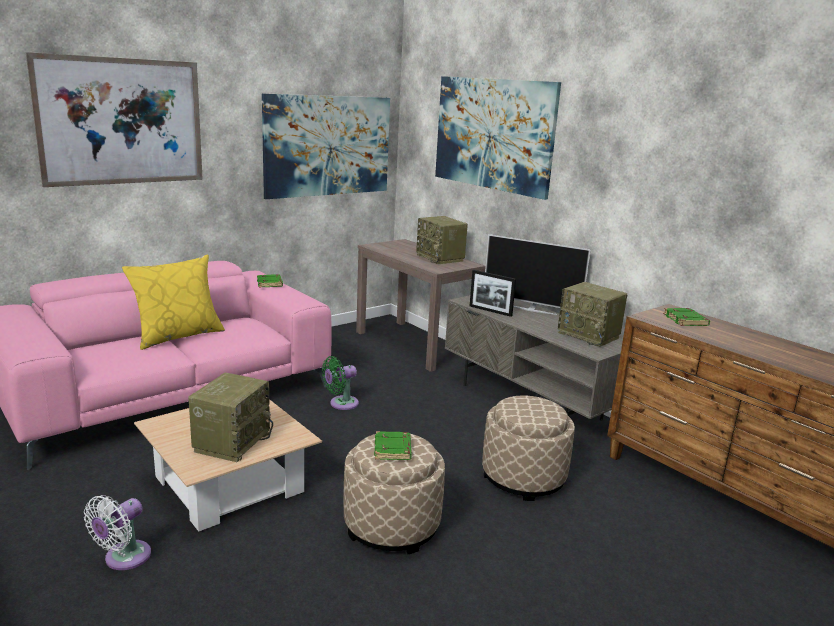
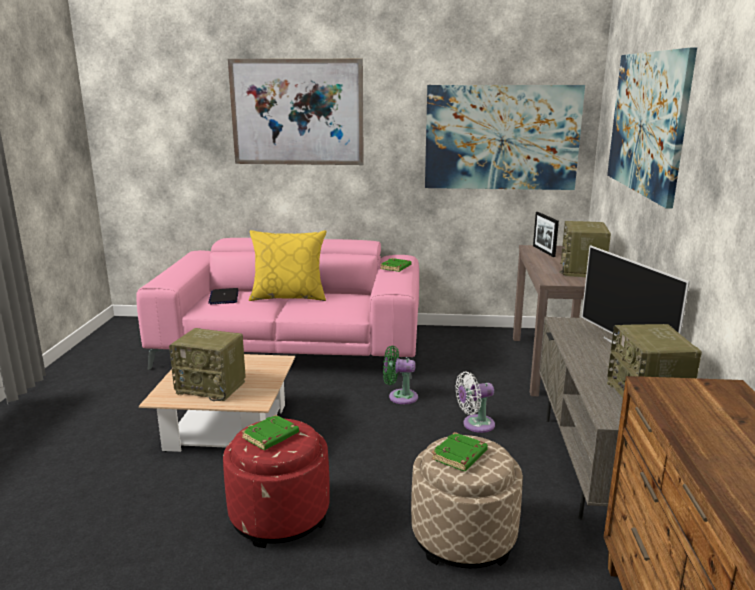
camera: 45 degrees right, 0 degrees up
(103, 353) = (224, 297): none -> laptop
(123, 558) = (104, 447): white fan -> white fan (475, 424)
(232, 441) = (212, 387): radio -> radio turned 45 degrees clockwise
(392, 525) = (279, 515): beige ottoman -> red ottoman
(490, 311) = (569, 338): picture frame -> picture frame (543, 251)
(686, 320) = (712, 407): green book -> green book (460, 456)

